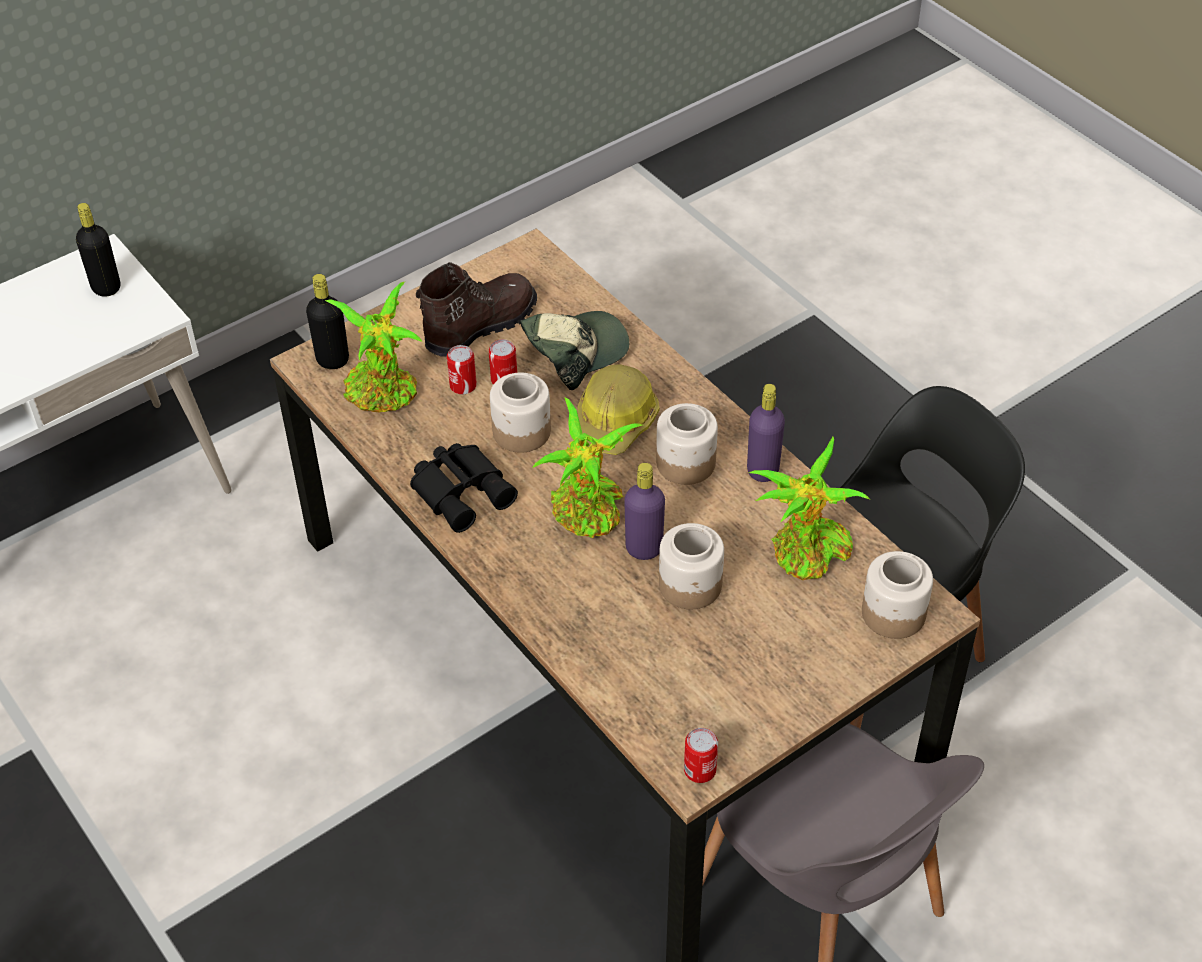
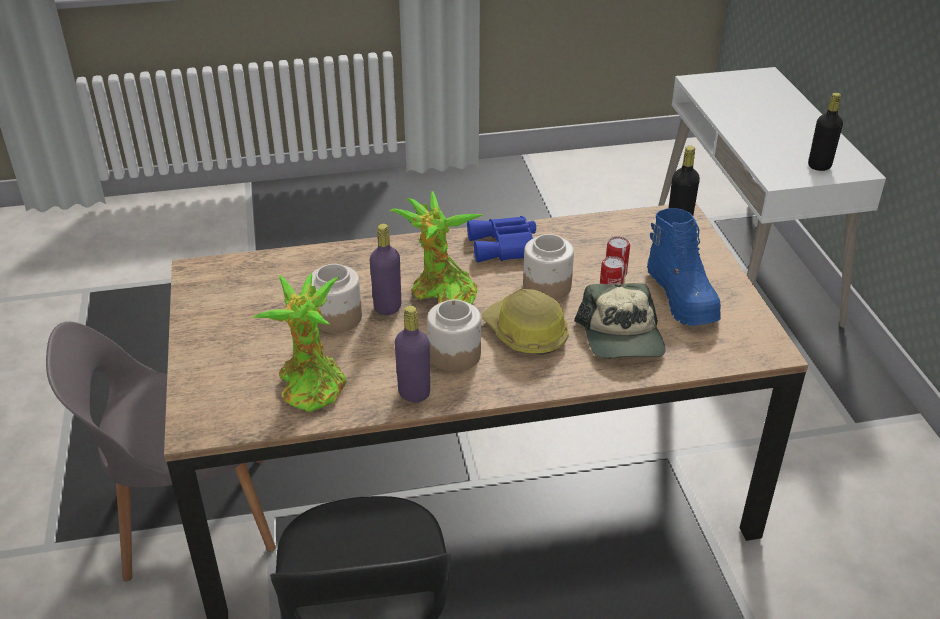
camera: 115 degrees right, 10 degrees down
(384, 394) = (628, 238): potted plant -> none
(463, 491) = (506, 247): black binoculars -> blue binoculars
(479, 326) = (682, 297): brown boot -> blue boot
(700, 770) = (195, 274): can -> none
(892, 613) = (217, 406): jar -> none

